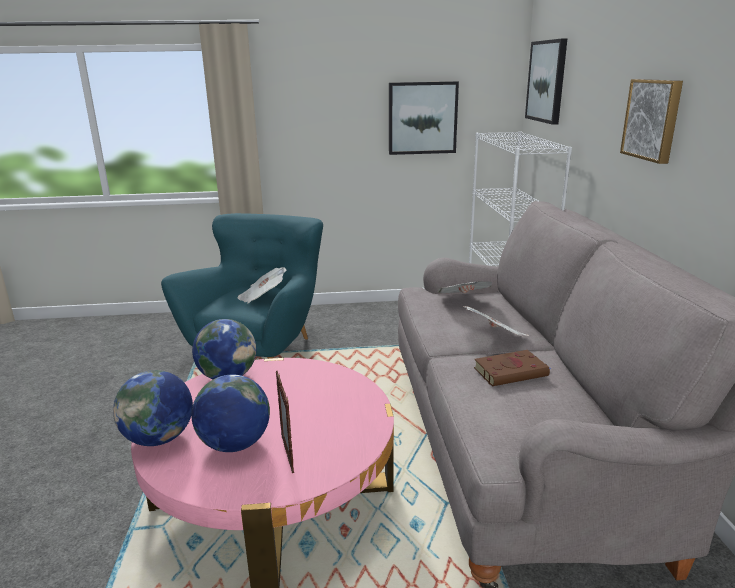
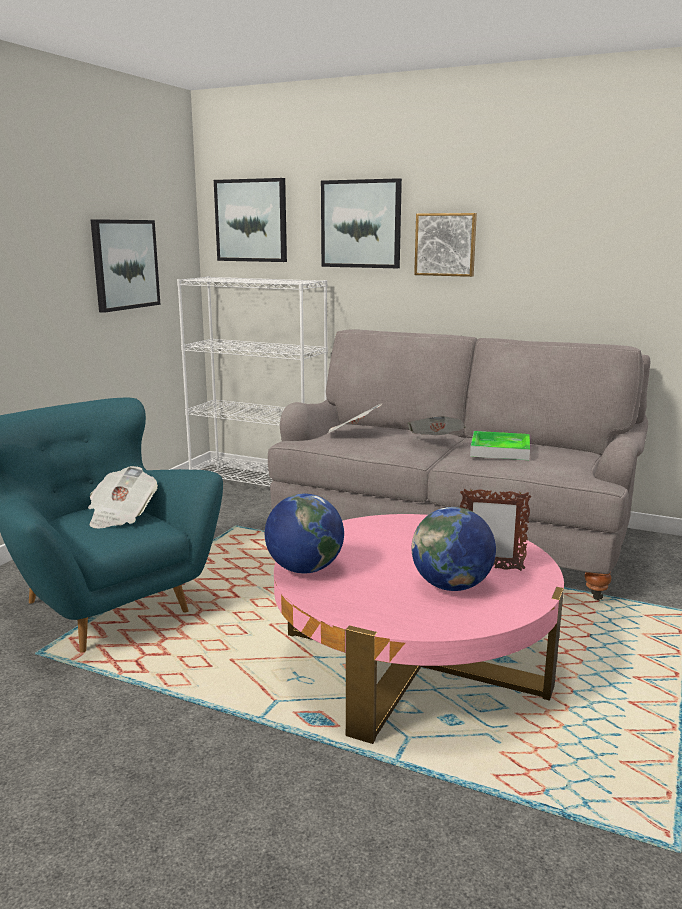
camera: 60 degrees left, 5 degrees down
(159, 438) = (402, 621): globe -> none
(512, 372) = (500, 450): brown book -> tray
(601, 89) = (361, 224): none -> picture

